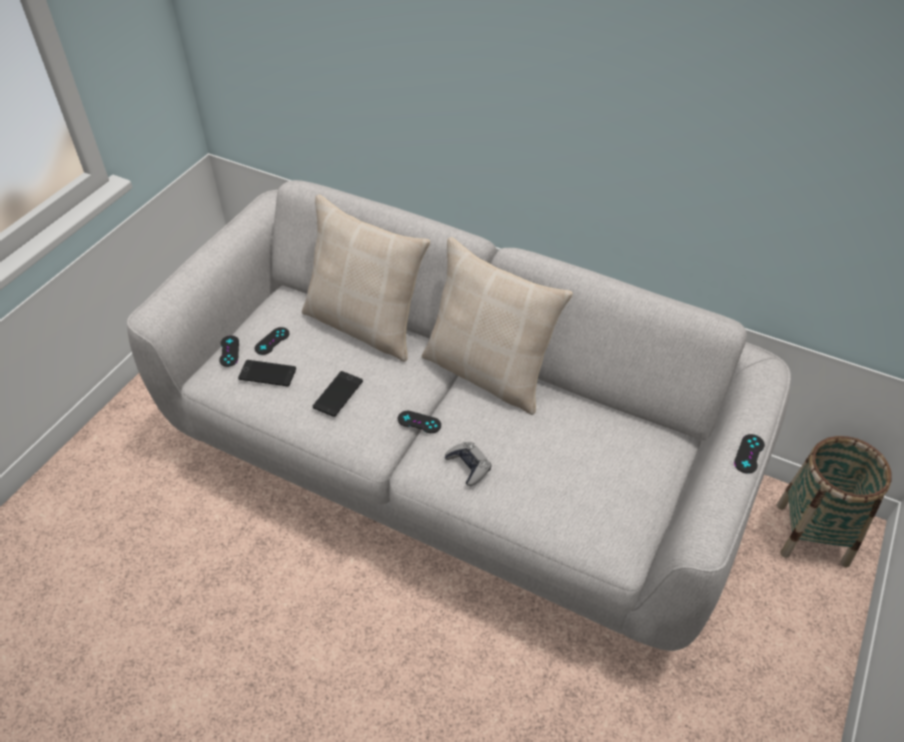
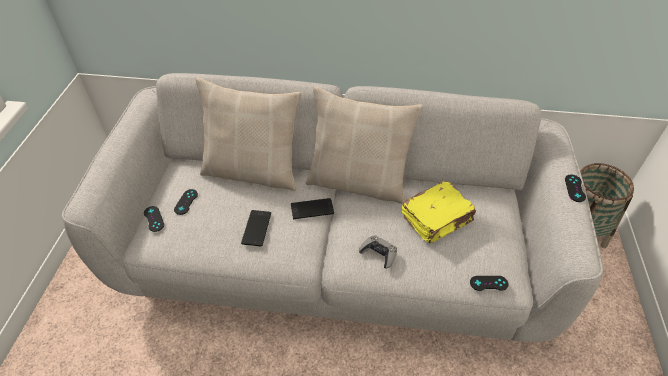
camera: 20 degrees left, 0 degrees up
(267, 374) = (193, 228): phone -> phone (312, 209)
(419, 422) = (326, 232): black game controller -> black game controller (489, 283)
(563, 446) = (437, 219): none -> yellow book

